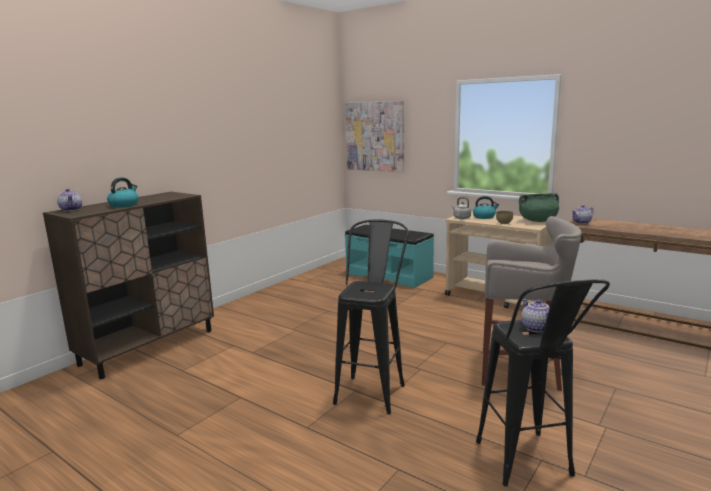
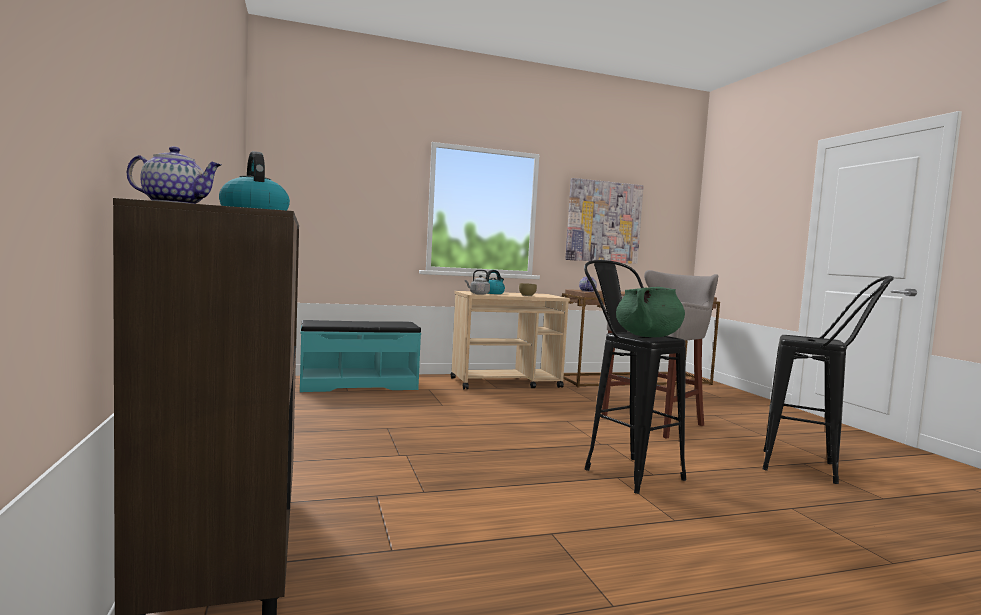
camera: 55 degrees left, 10 degrees down
(375, 136) = (309, 197): picture -> picture (603, 222)
(535, 328) = (806, 338): teapot -> none
(537, 221) = (541, 294): green cooking pot -> green cooking pot (648, 336)

